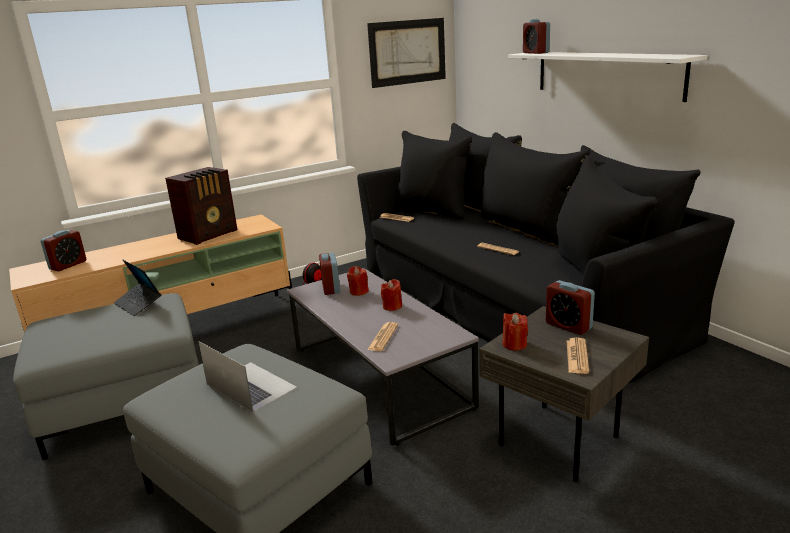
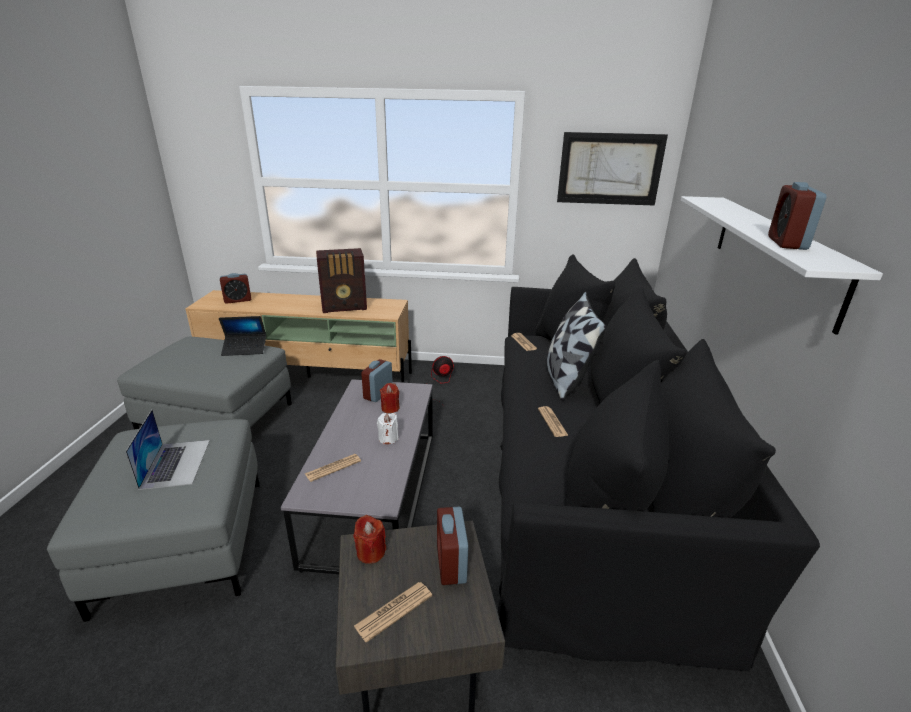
camera: 35 degrees right, 5 degrees up
(138, 304) = (245, 349): laptop -> laptop turned 90 degrees counterclockwise
(392, 306) = (388, 438): red candle -> white candle
(465, 227) = (566, 379): none -> pillow
(535, 53) = (713, 201): alarm clock -> alarm clock (787, 243)

